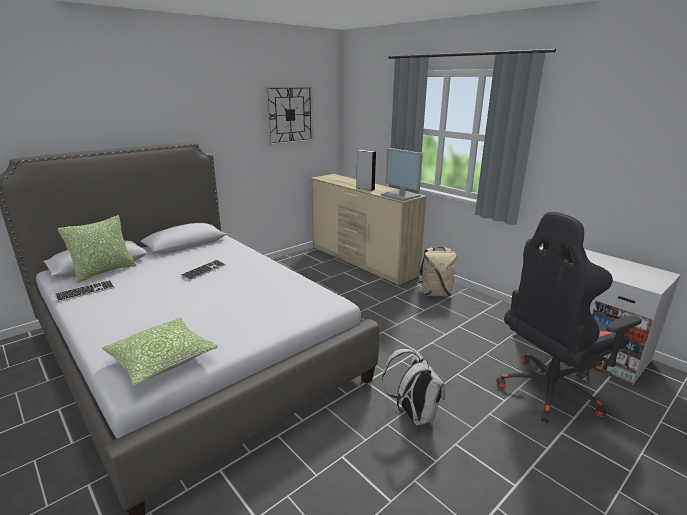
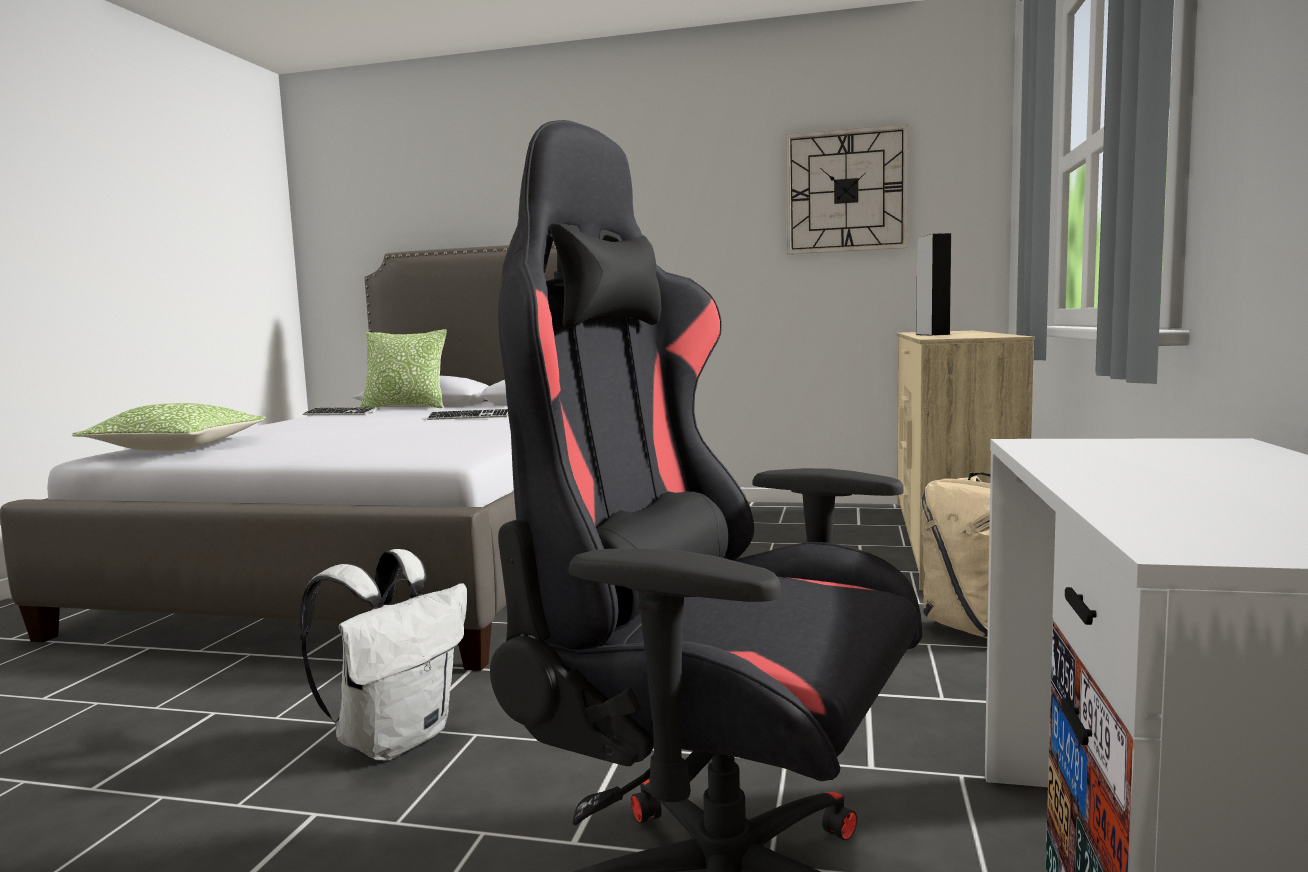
camera: 55 degrees right, 15 degrees down
(401, 195) = (963, 336): monitor -> none

